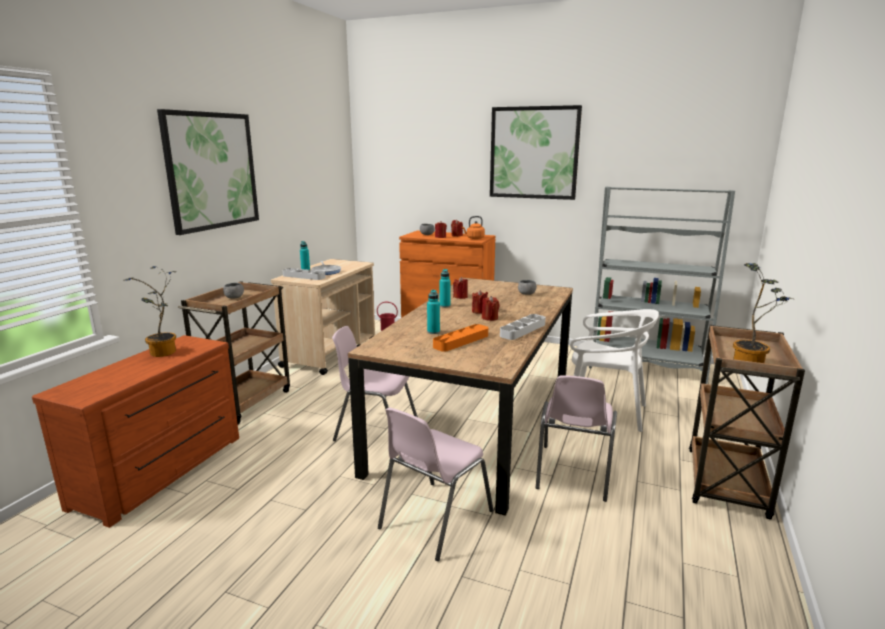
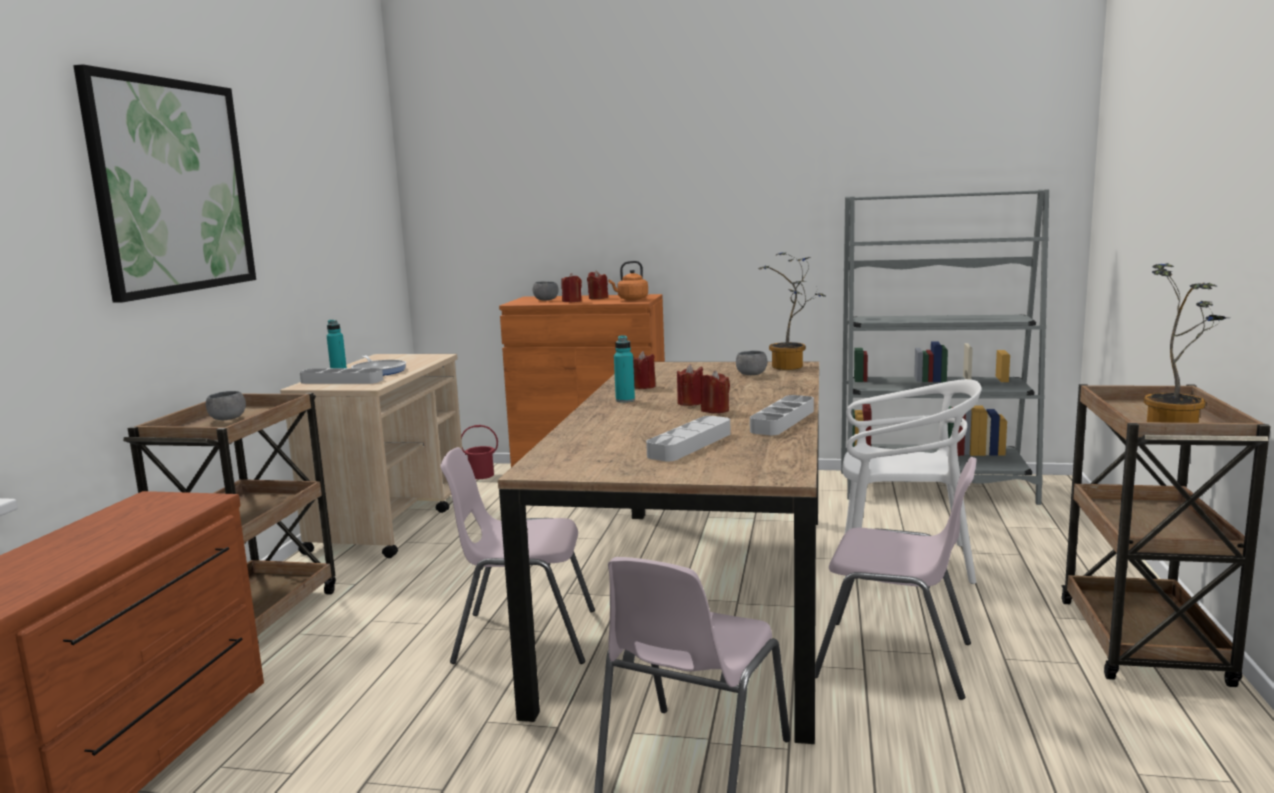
camera: 10 degrees left, 5 degrees down
(163, 354) = (115, 523): potted plant -> potted plant (791, 367)
(433, 332) = (632, 436): turquoise bottle -> none
(461, 341) = (690, 444): orange tray -> grey tray
(534, 153) = (718, 152): picture -> none
(573, 473) = (896, 660): pink chair -> pink chair turned 75 degrees counterclockwise

